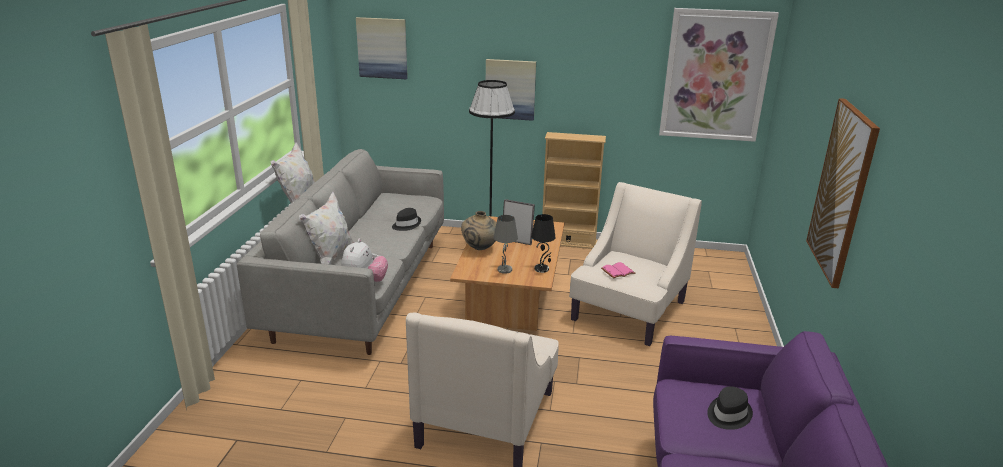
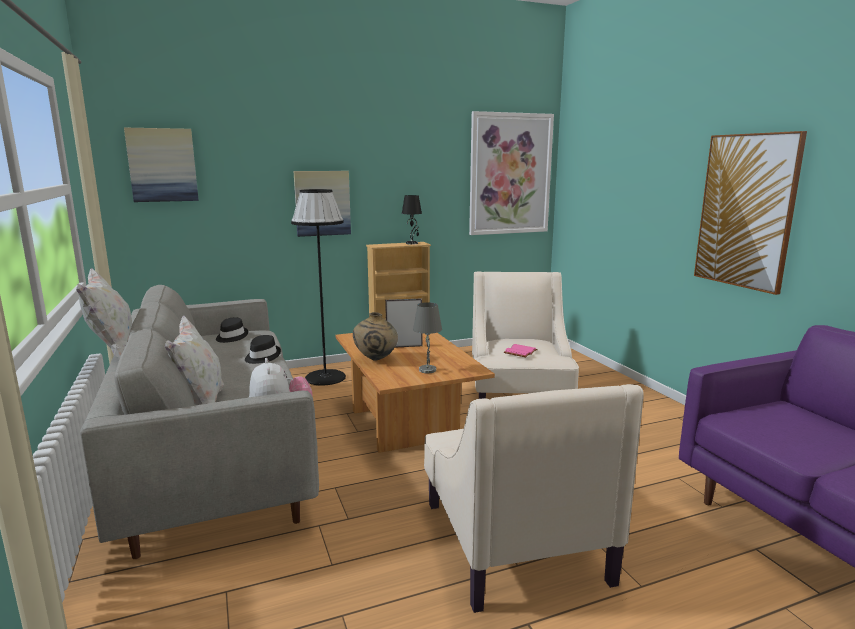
camera: 30 degrees left, 10 degrees down
(542, 269) = (462, 361): black table lamp -> black table lamp (412, 243)
(728, 414) = (800, 425): black hat -> black hat (231, 337)

